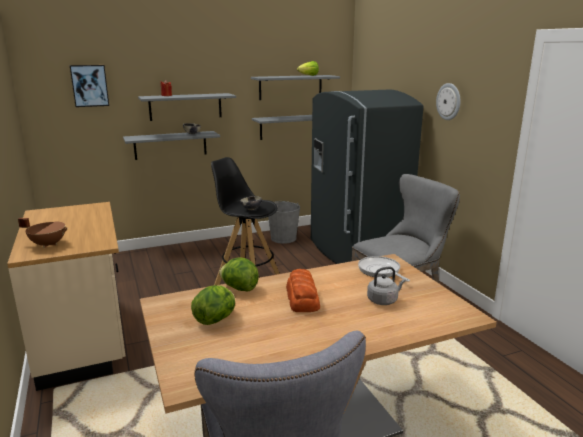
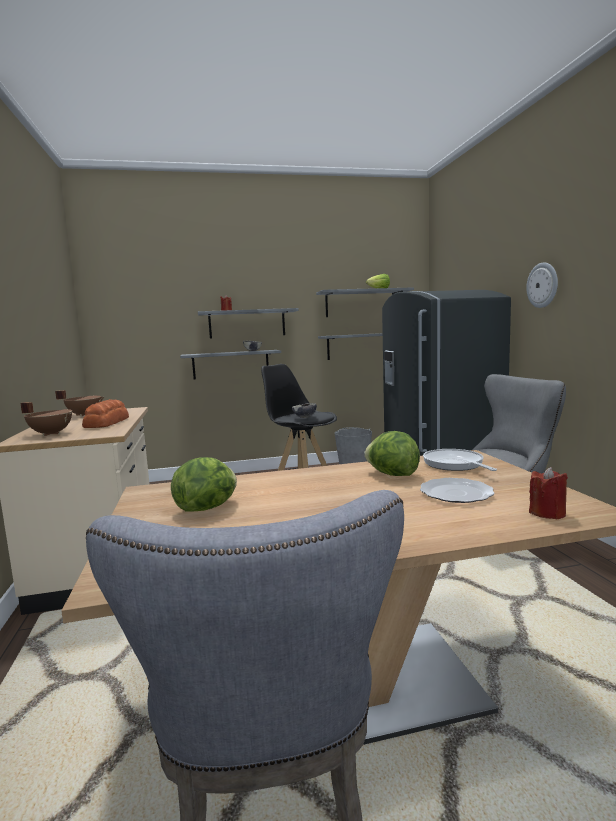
camera: 10 degrees right, 10 degrees down
(56, 214) = (84, 415): none -> brown cooking pot
(89, 85) = (149, 302): picture -> none
(239, 288) = (256, 479): lettuce -> lettuce (392, 474)
(302, 298) = (337, 488): bread -> bread (107, 422)
(383, 300) = (456, 493): grey kettle -> plate
(440, 318) = (547, 513): none -> red candle

